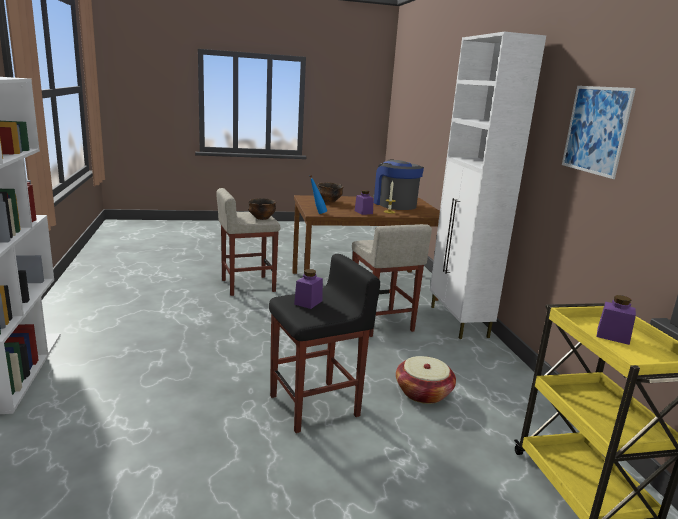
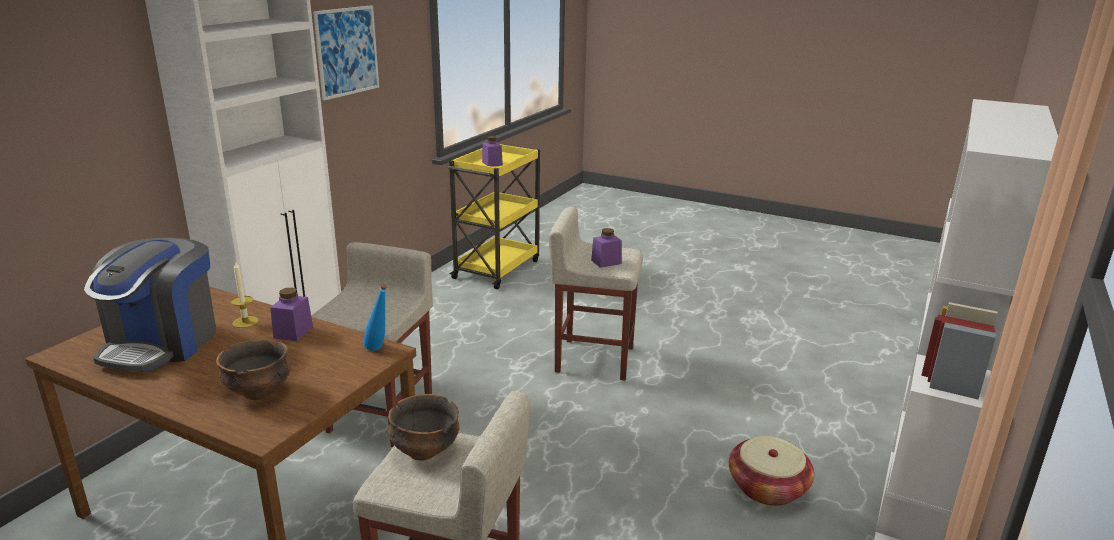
camera: 140 degrees left, 5 degrees up
(315, 405) = (593, 359): black stool -> beige stool
(423, 392) = (487, 336): basket -> basket (767, 488)

